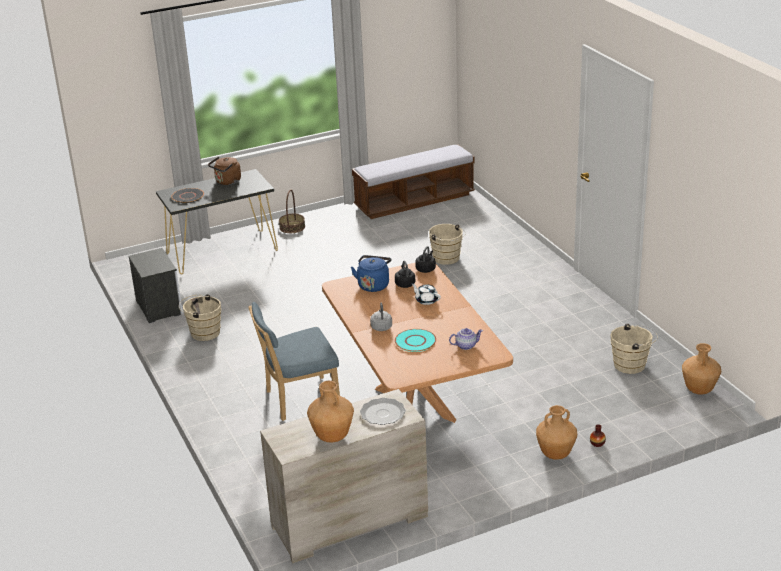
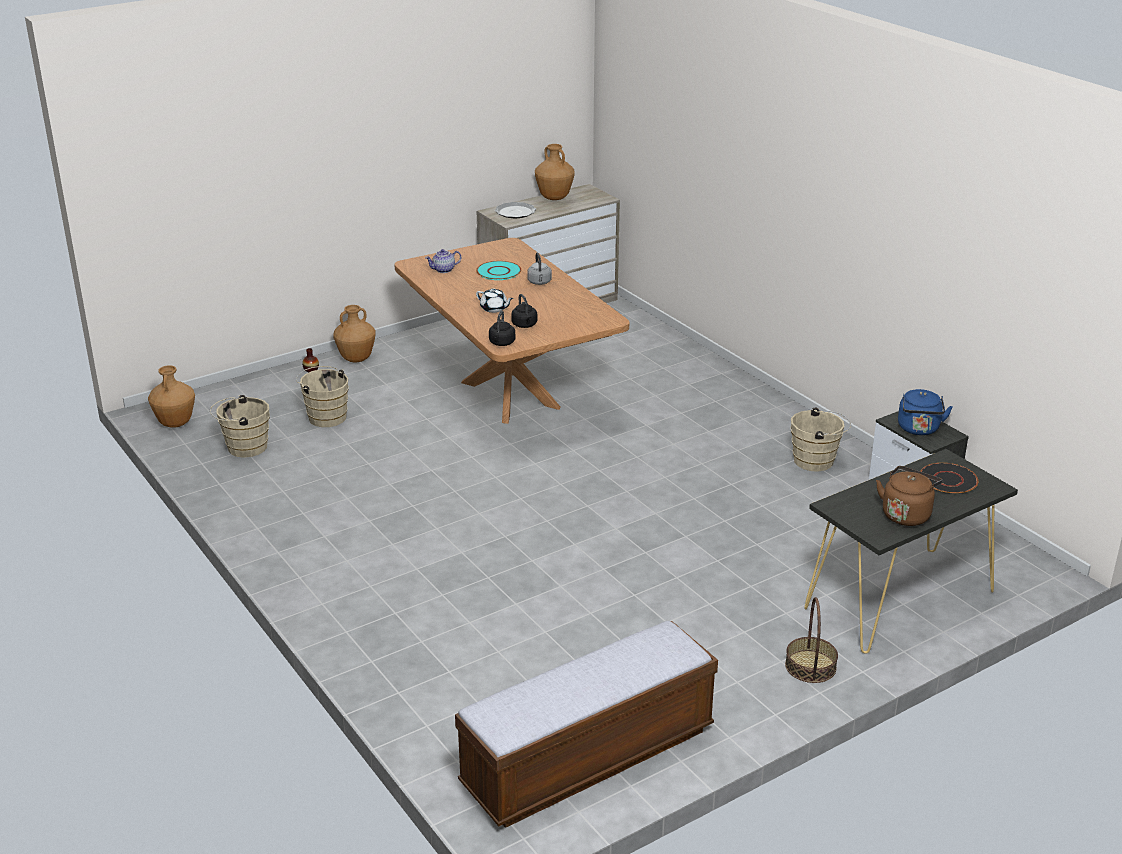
camera: 170 degrees right, 0 degrees up
(299, 400) = (644, 392): blue chair -> none
(373, 285) = (563, 322): blue kettle -> blue kettle (919, 429)
(447, 259) = (497, 603): beige bucket -> beige bucket (325, 416)

